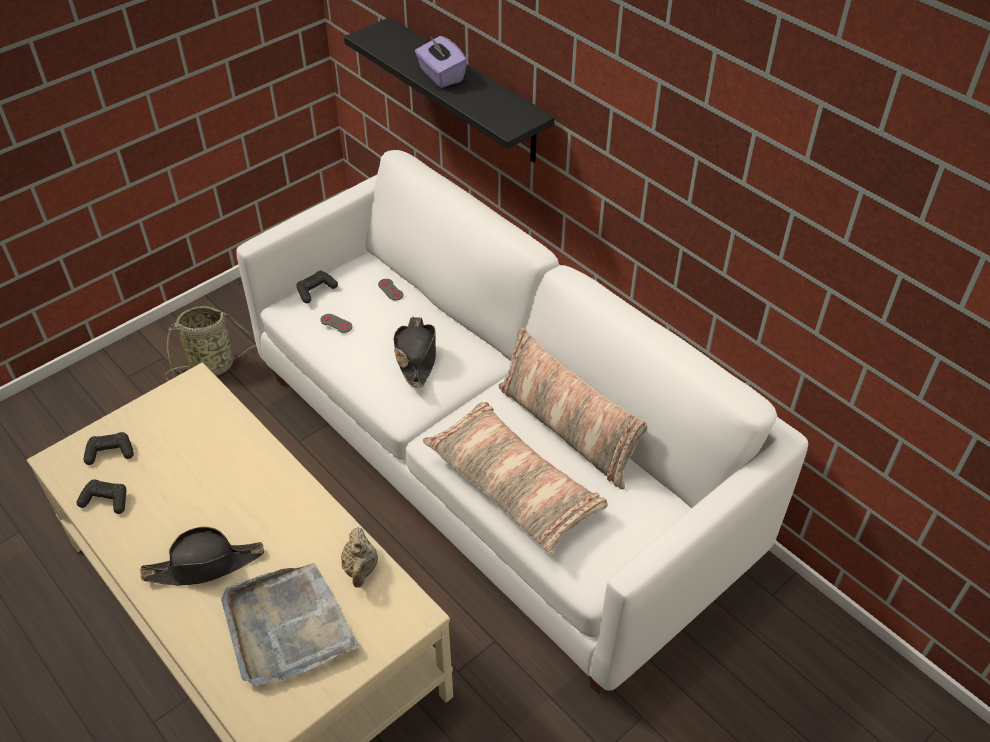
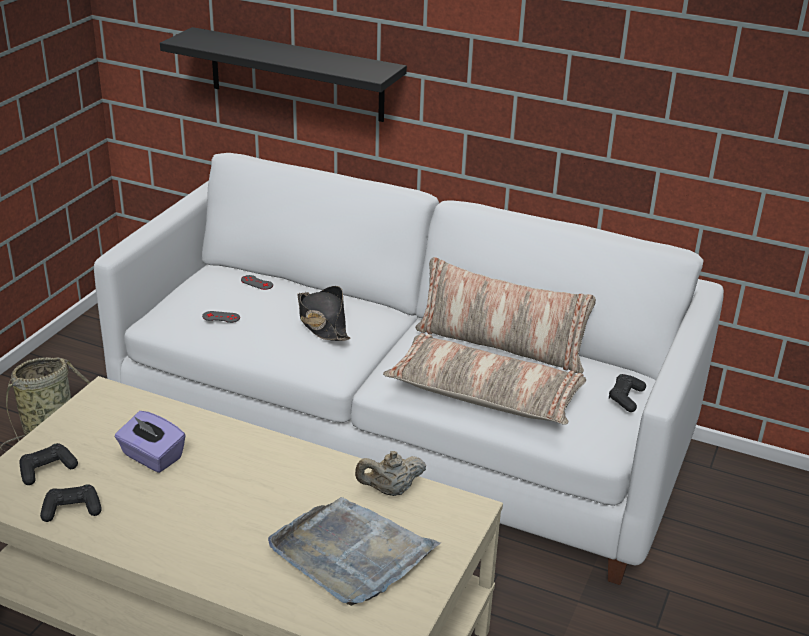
camera: 25 degrees left, 15 degrees down
(205, 565) = (226, 531): black hat -> none
(316, 290) = (179, 299): black game controller -> black game controller (625, 398)
(361, 569) = (390, 490): beige teapot -> beige teapot turned 105 degrees clockwise
(441, 76) = (279, 54): purple tissue box -> purple tissue box (152, 457)

